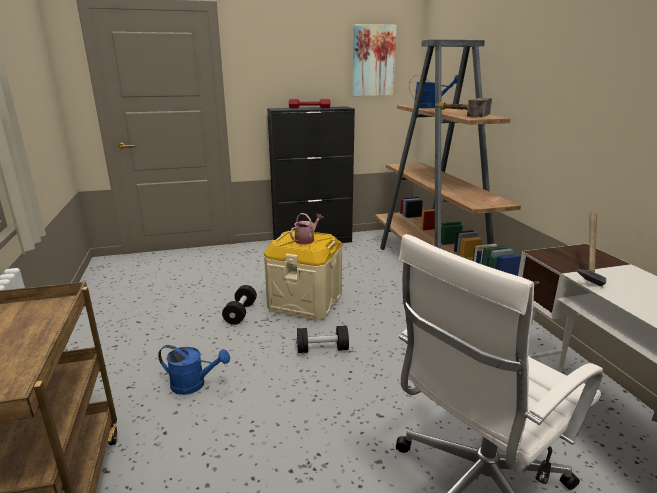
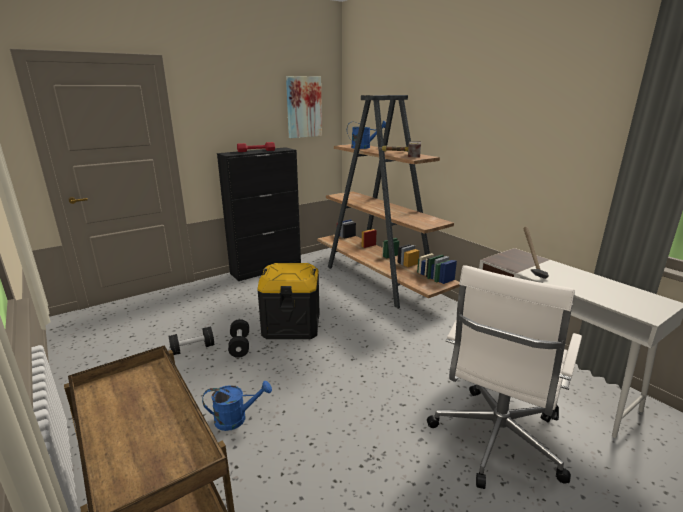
camera: 20 degrees left, 0 degrees up
(305, 302) = (291, 325): beige storage box -> black storage box
(306, 240) = (291, 271): watering can -> none
(322, 349) = (329, 362): black dumbbell -> black dumbbell (193, 349)

